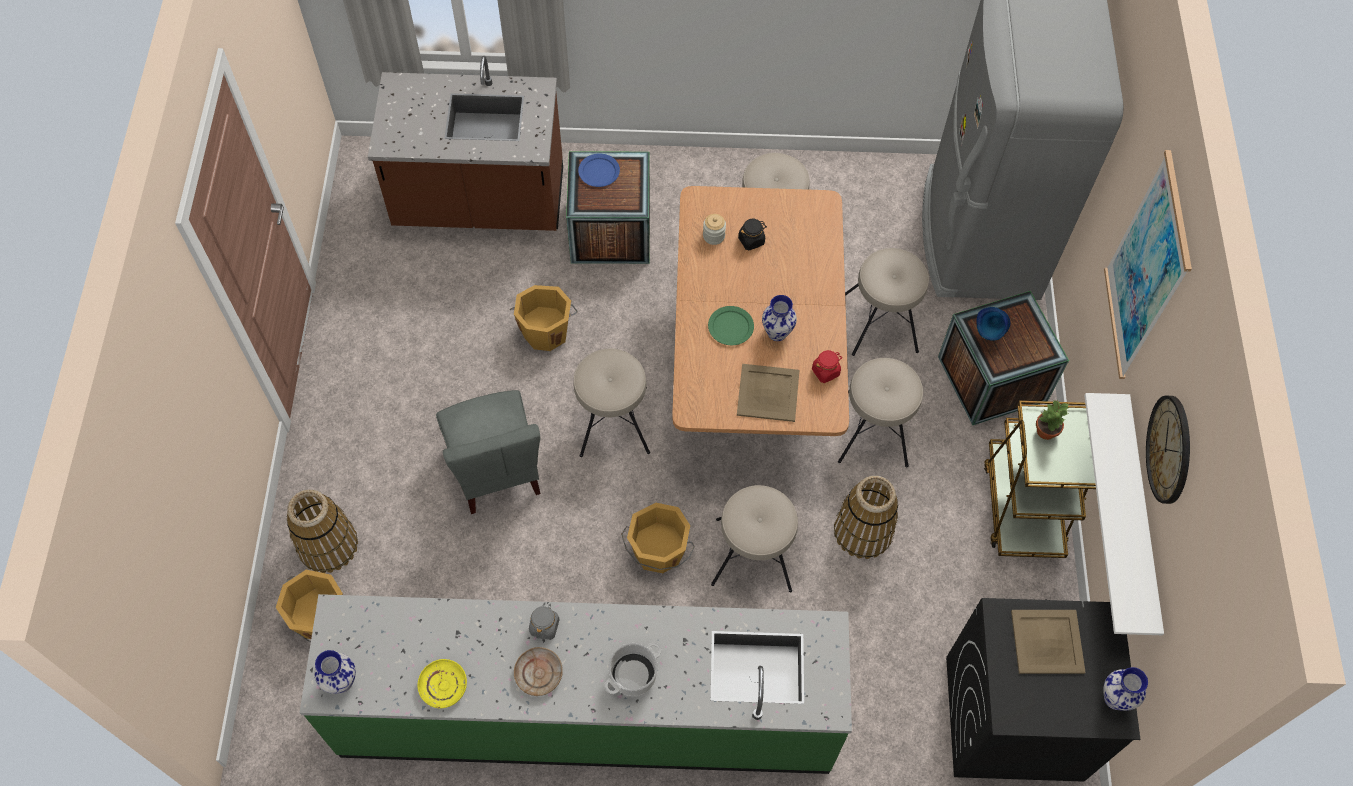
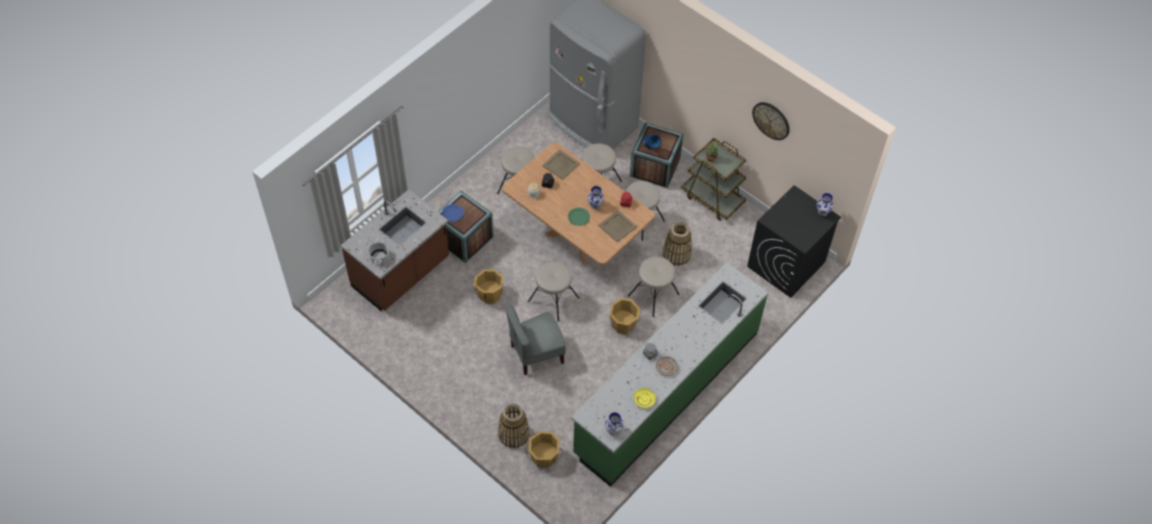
camera: 50 degrees left, 5 degrees down
(496, 470) = (536, 354): grey chair -> grey chair turned 135 degrees clockwise
(633, 675) = (692, 340): cooking pot -> cooking pot (379, 257)
(1047, 641) = (788, 215): beige tray -> beige tray (561, 164)
(1139, 518) = (773, 154): white shelf -> none
(1146, 269) = (705, 73): picture -> none

